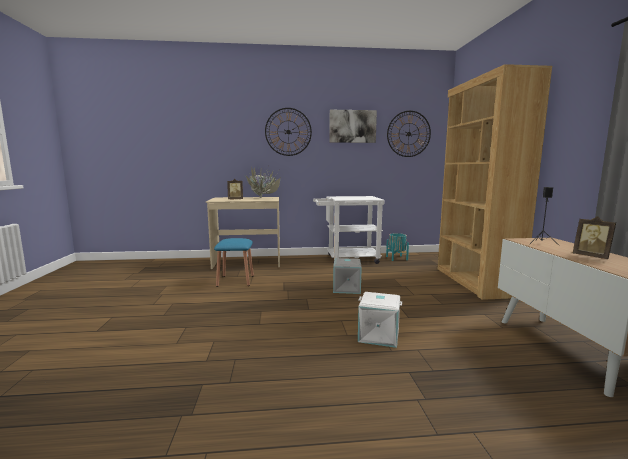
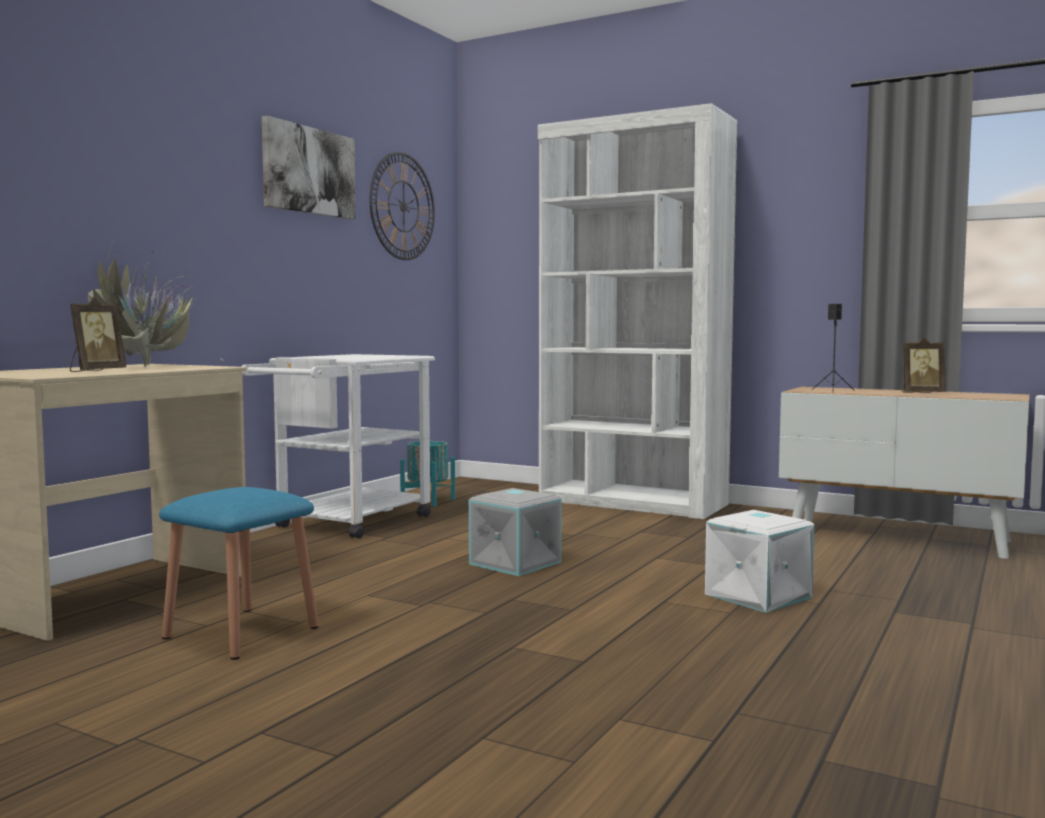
camera: 55 degrees left, 5 degrees down
(288, 132) = (167, 160): wall clock -> none
(475, 282) = (632, 502): brown bookcase -> white bookcase

